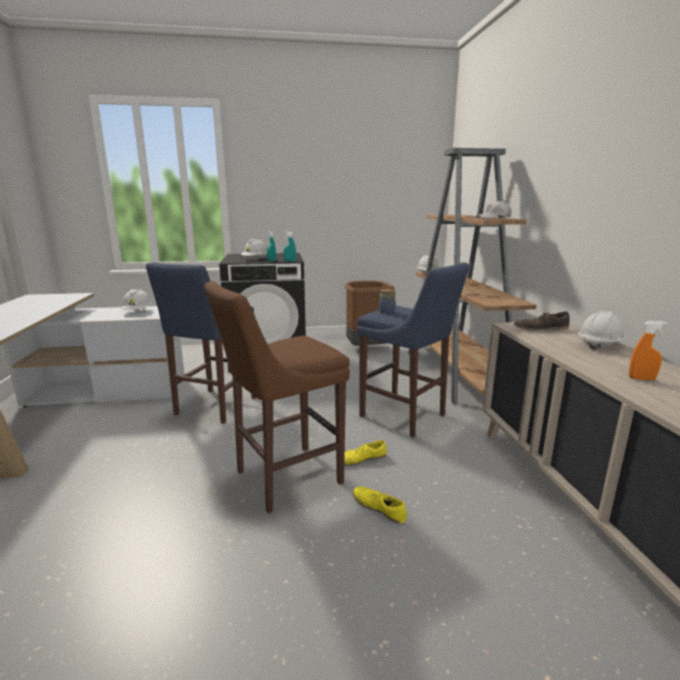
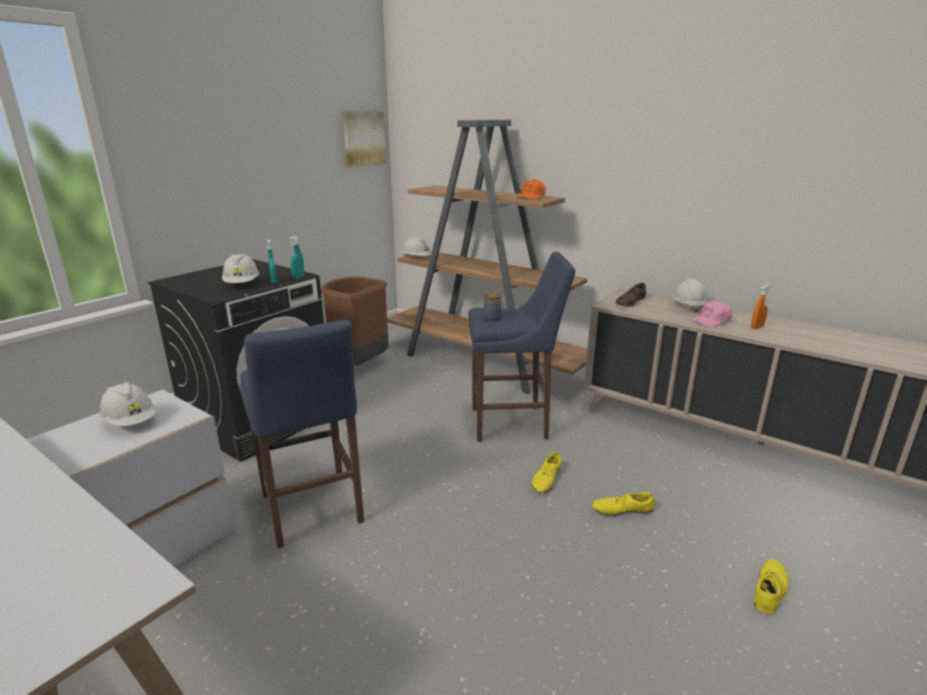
camera: 45 degrees left, 5 degrees up
(283, 478) = (522, 535): brown stool -> none
(390, 649) = (769, 590): none -> yellow shoe
(421, 178) = (363, 138): none -> picture
(493, 218) = (531, 197): white cap -> orange cap
(593, 360) = (711, 321): none -> pink cap

